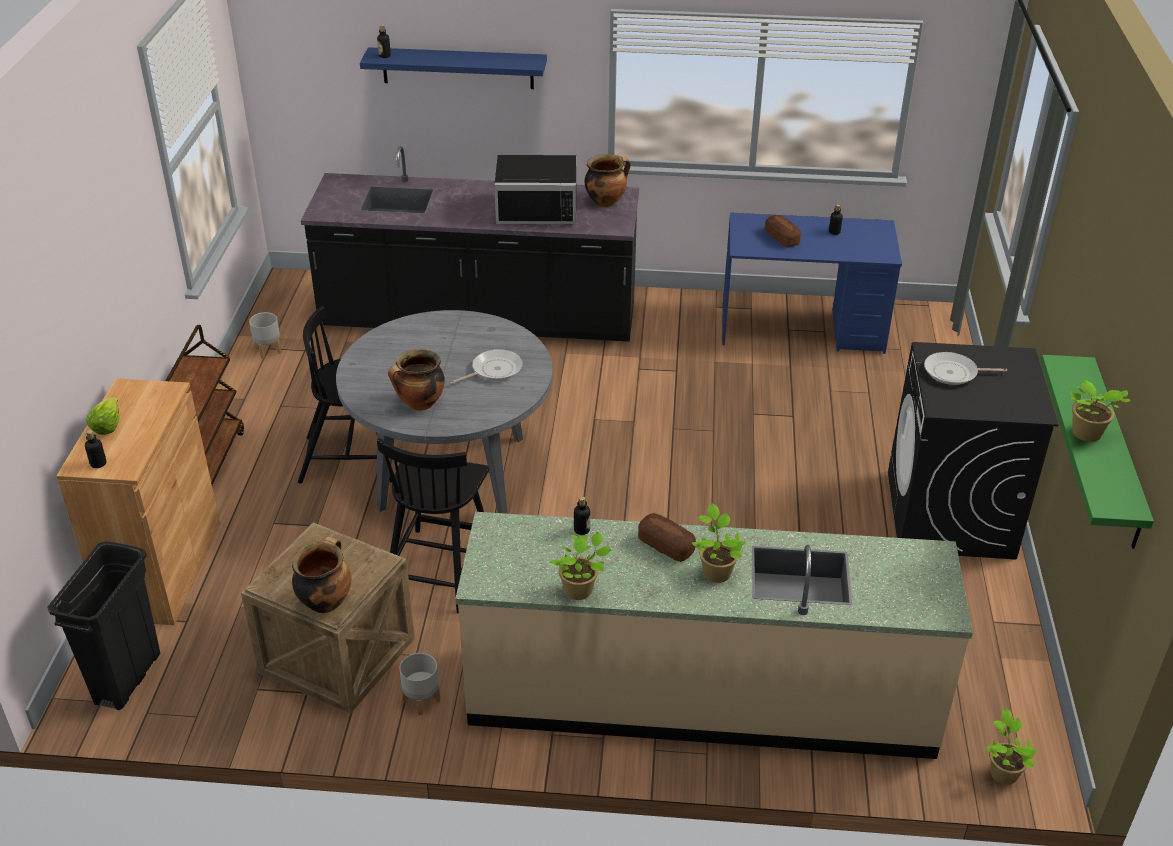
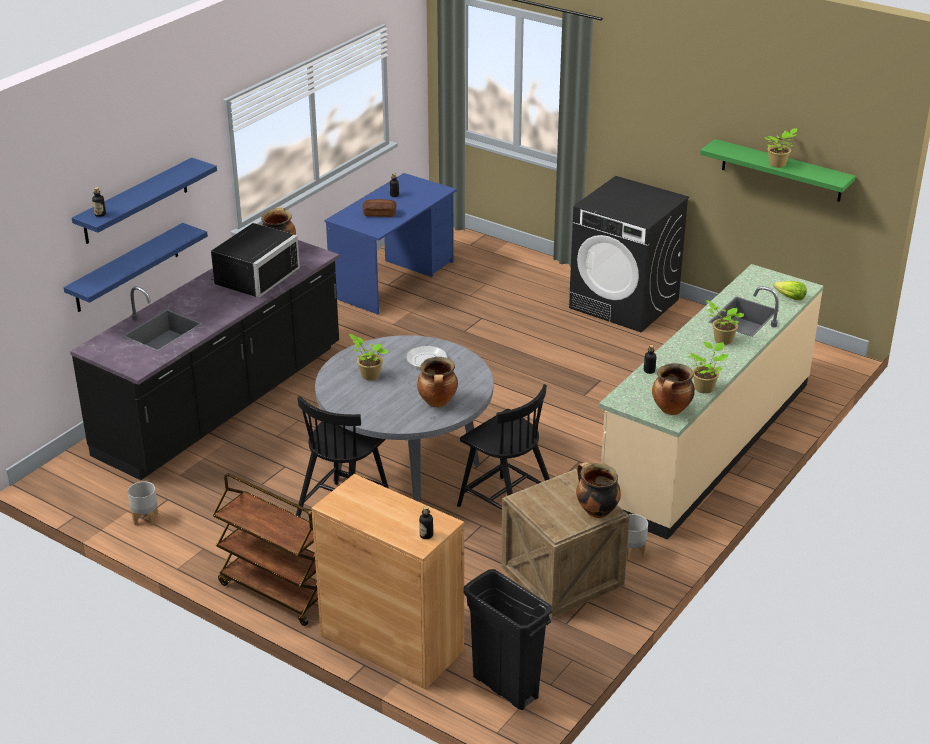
camera: 60 degrees left, 5 degrees down
(107, 425) = (377, 523): lettuce -> lettuce (790, 297)
(437, 132) = (127, 268): none -> blue shelf
(503, 576) = (671, 410): none -> cooking pot
(666, 546) = (686, 348): bread -> none
(953, 373) = (616, 205): frying pan -> none
(1002, 772) = (828, 370): potted plant -> potted plant (369, 375)

